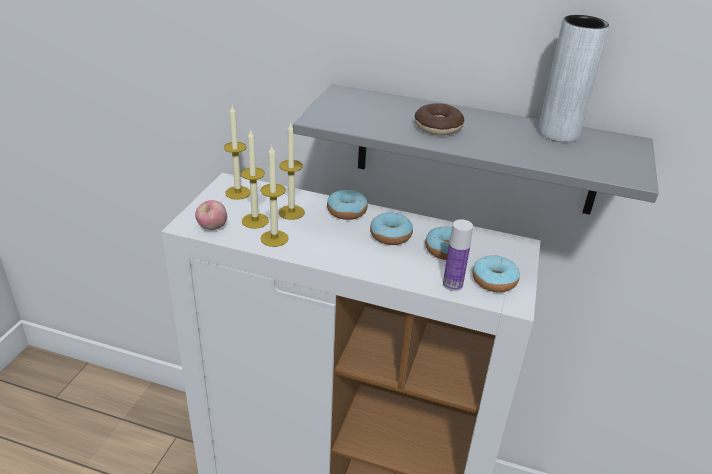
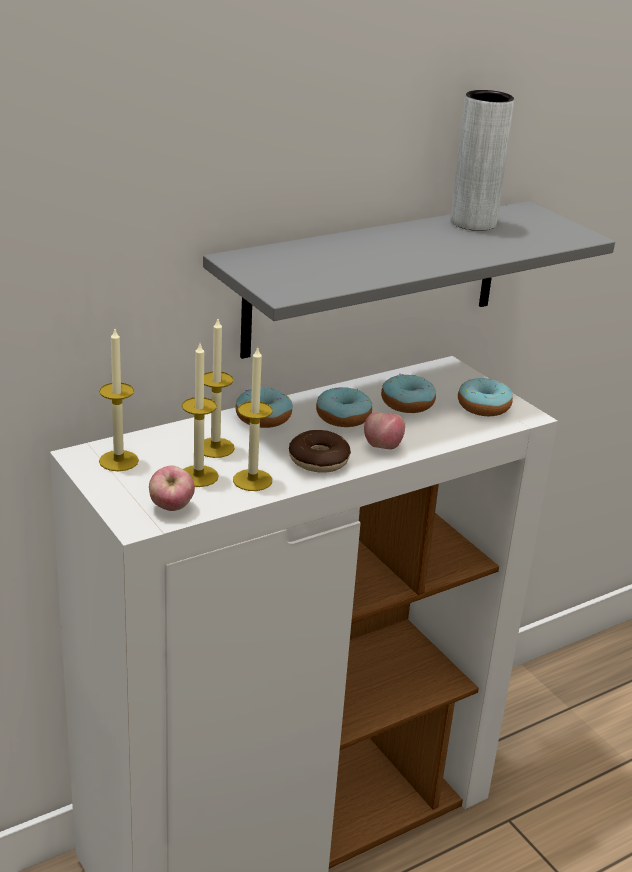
camera: 50 degrees left, 5 degrees down
(378, 264) = (382, 447): none -> apple
(438, 127) = (389, 256): donut -> donut (318, 460)
(452, 284) = (464, 427): bottle -> none

